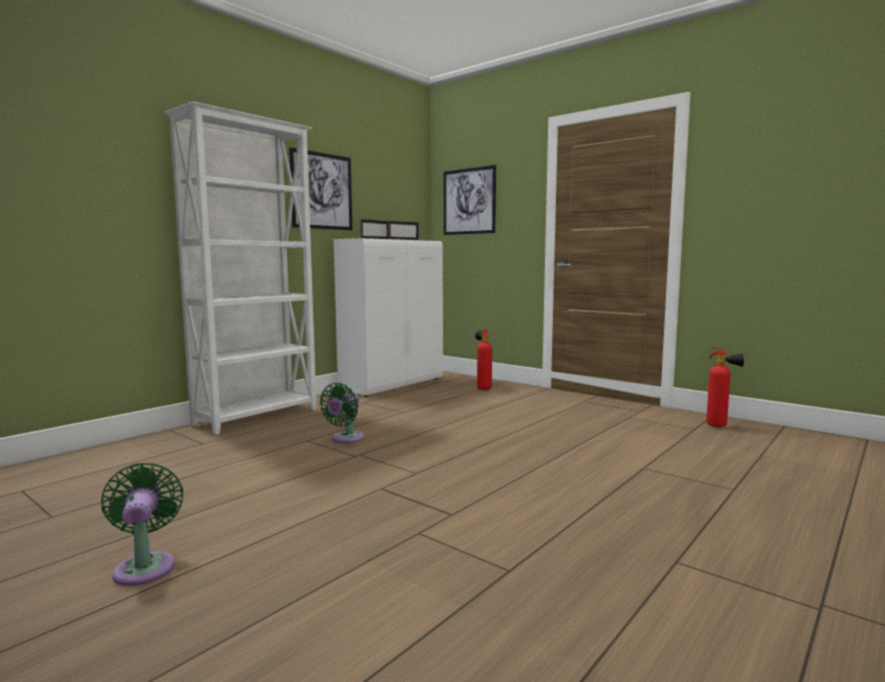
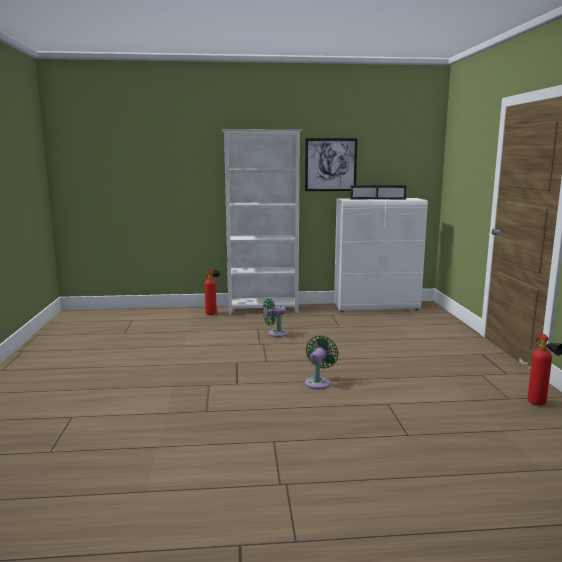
camera: 45 degrees right, 5 degrees up
(145, 566) = (117, 359): green fan -> green fan (318, 382)
(469, 201) = (459, 166): picture -> none
(483, 388) = (430, 324): fire extinguisher -> fire extinguisher (212, 313)

